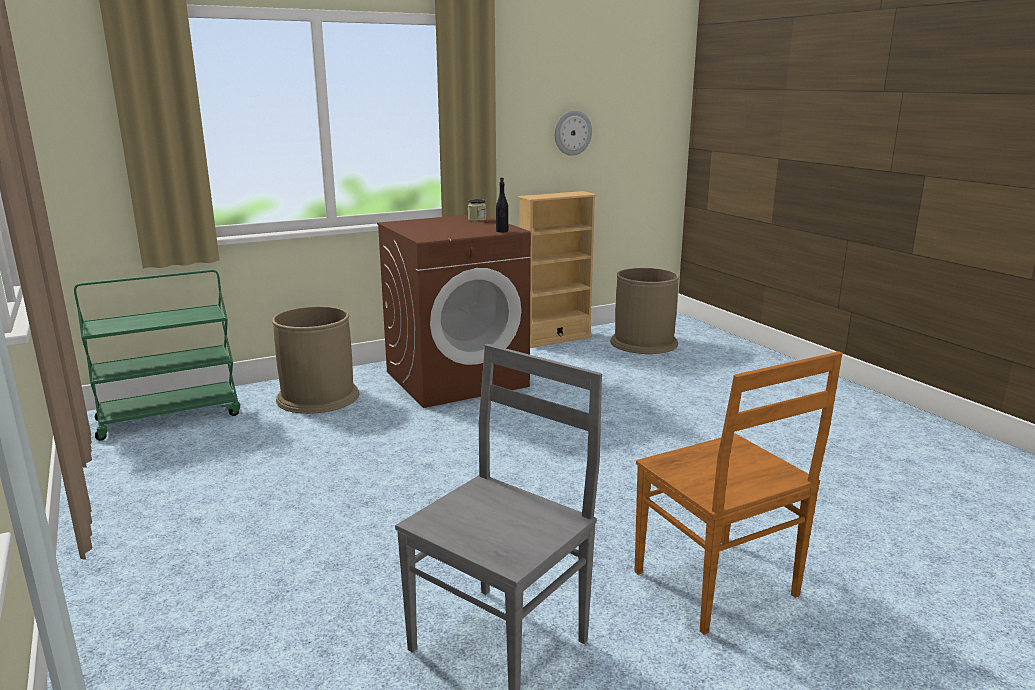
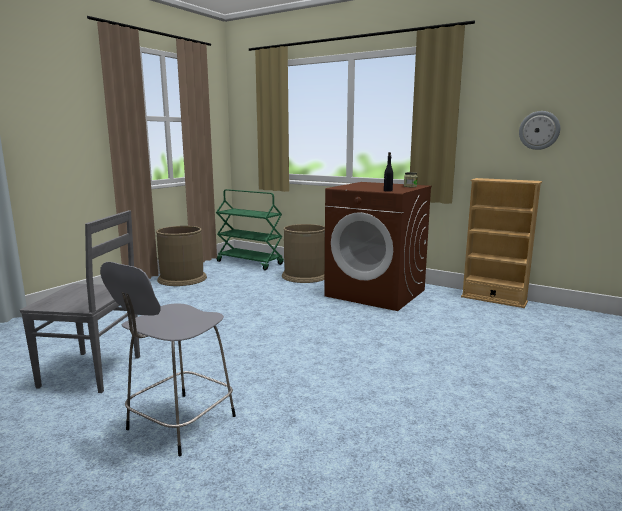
camera: 60 degrees right, 5 degrees down
(644, 343) = (555, 326): brown trash can -> brown trash can (182, 279)
(718, 586) = (178, 424): brown chair -> grey stool

